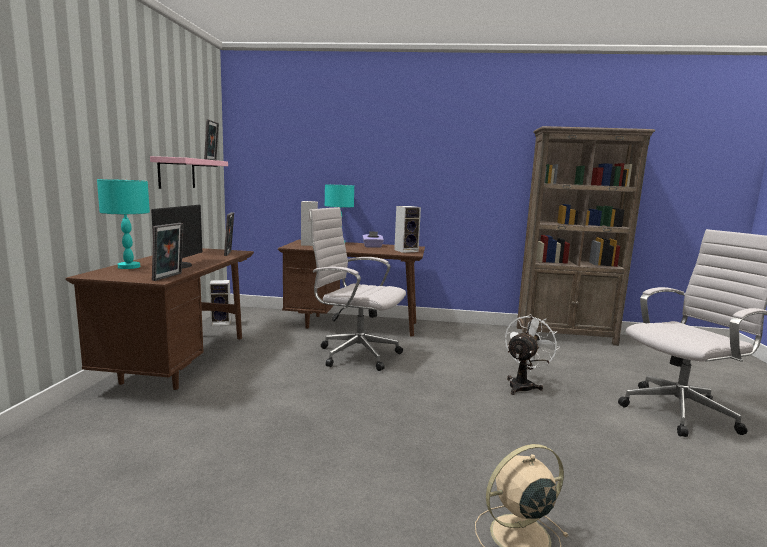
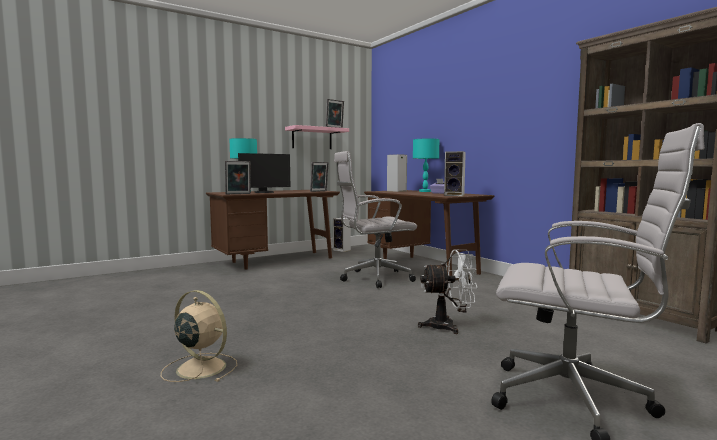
camera: 50 degrees right, 5 degrees down
(355, 354) = (373, 278): white office chair -> white office chair turned 90 degrees counterclockwise

